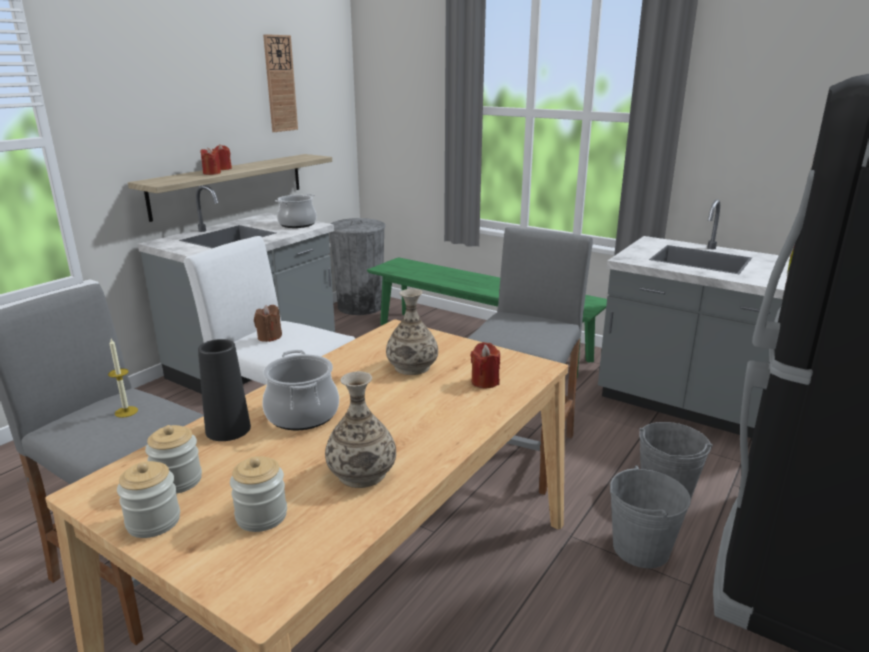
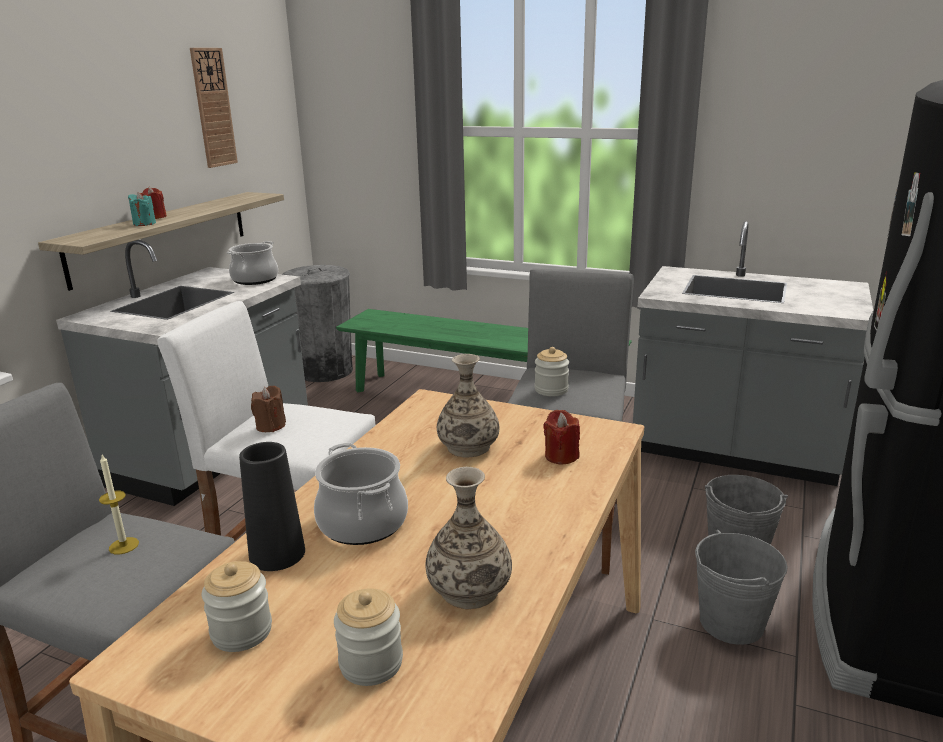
camera: 10 degrees left, 0 degrees up
(153, 522) = (234, 692): jar -> jar (551, 390)
(212, 173) = (144, 224): red candle -> turquoise candle

